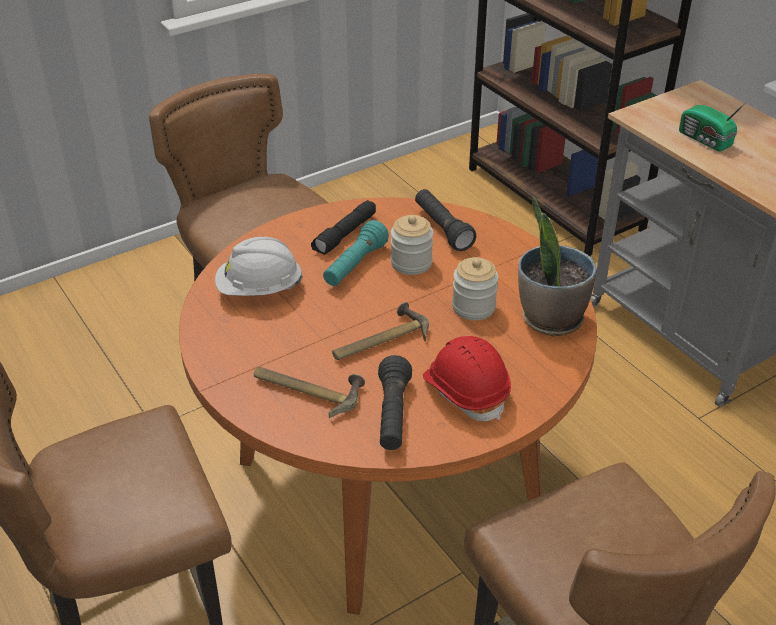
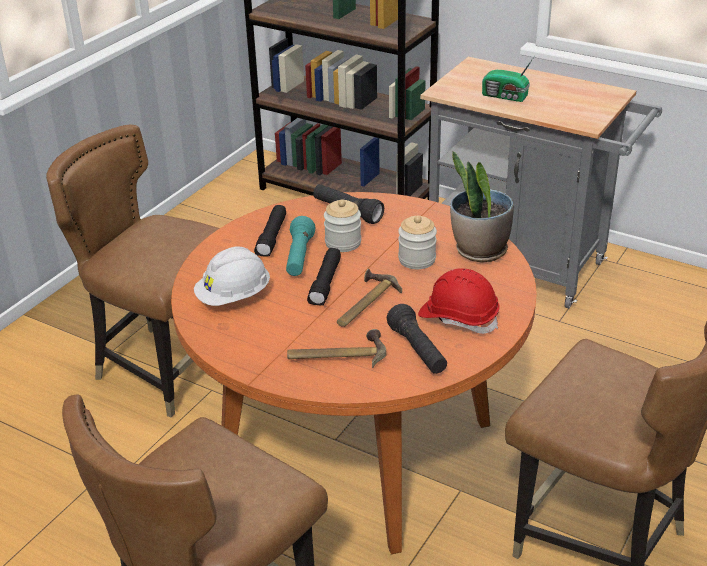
camera: 25 degrees left, 5 degrees down
(358, 304) = (326, 284): none -> black flashlight

